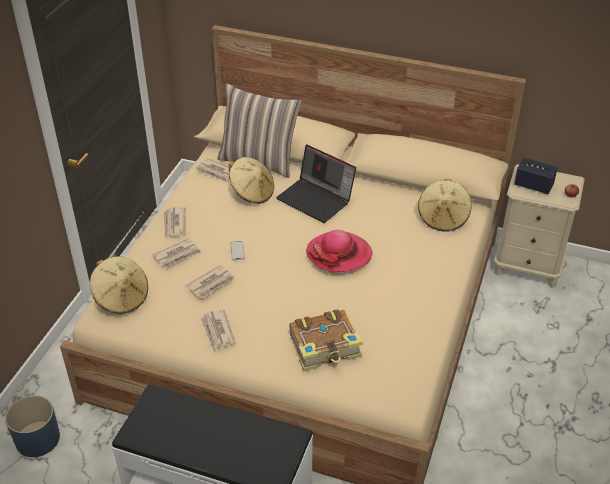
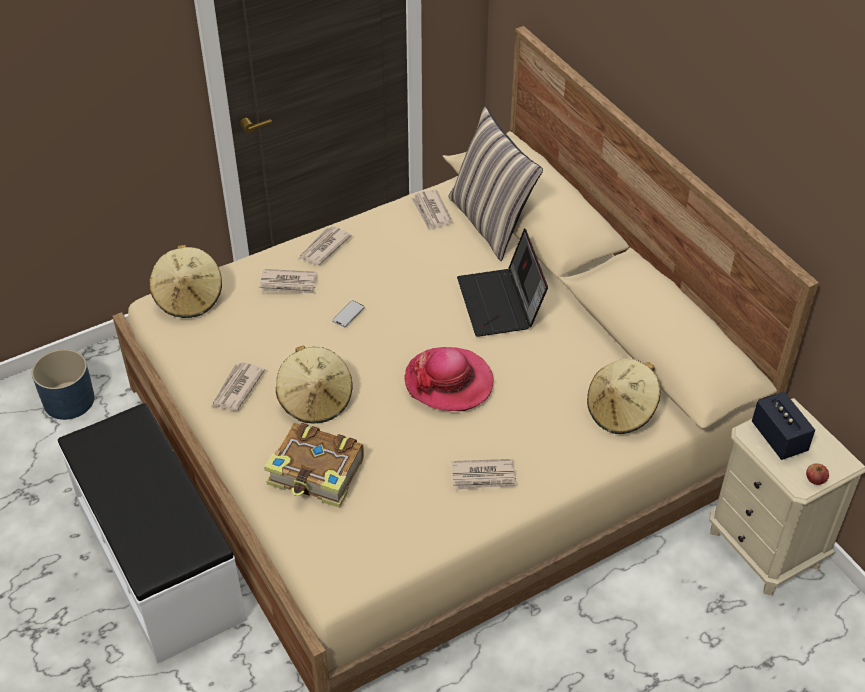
camera: 40 degrees right, 5 degrees up
(211, 283) = (282, 334): newspaper -> newspaper (484, 477)
(252, 192) = (441, 256): beige hat -> beige hat (315, 400)

